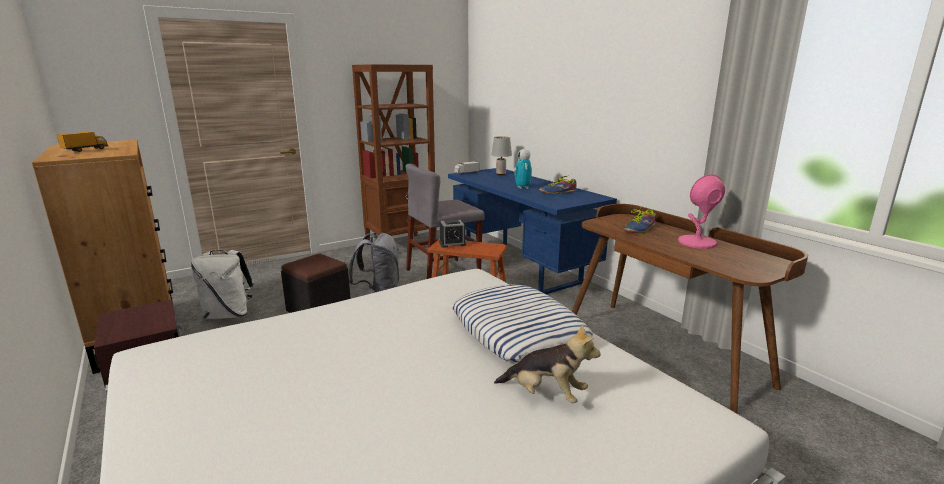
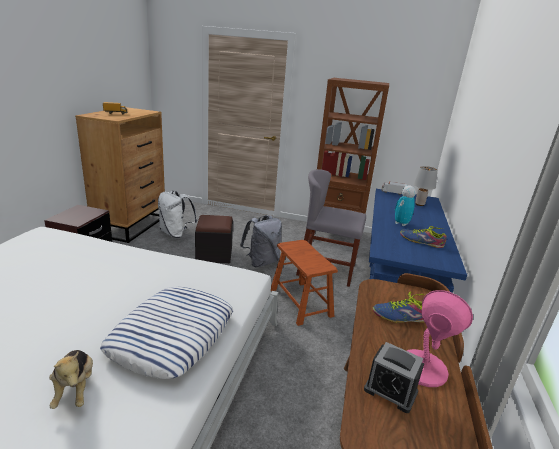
camera: 45 degrees right, 5 degrees up
(452, 243) = (300, 248): alarm clock -> alarm clock (390, 391)

